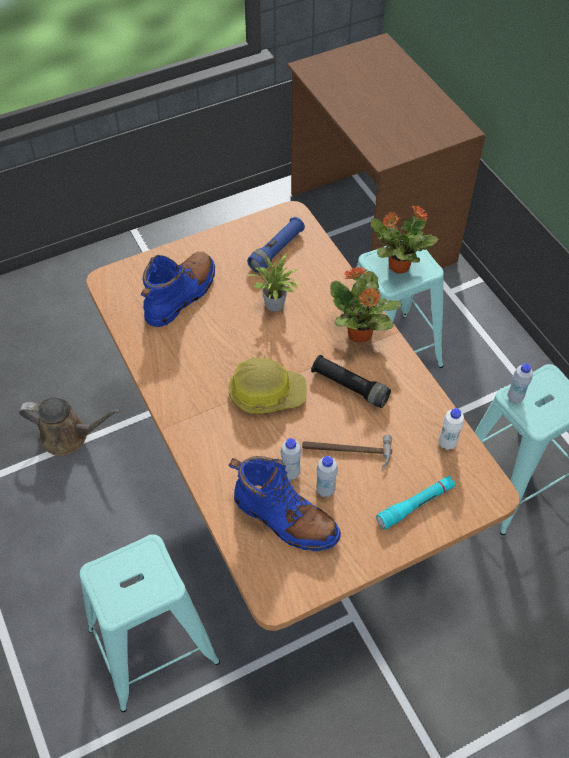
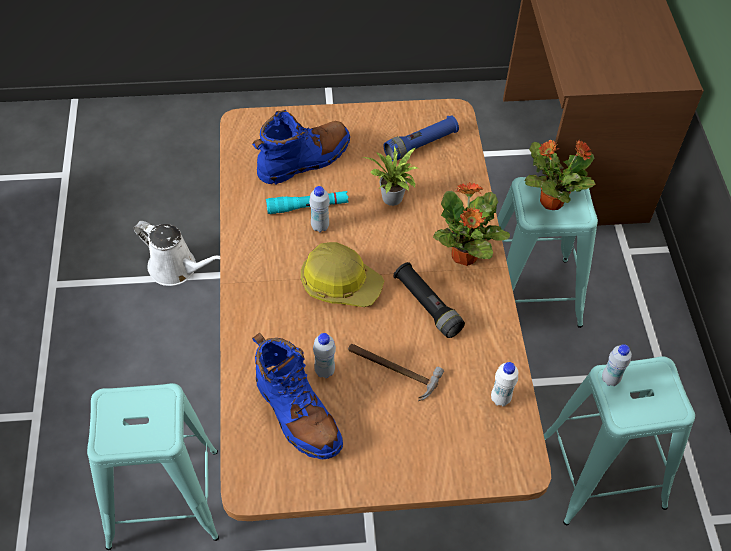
camera: 20 degrees right, 0 degrees up
(69, 436) = (176, 268): brown watering can -> white watering can
(325, 490) = (351, 400): white bottle -> white bottle (320, 226)
(415, 505) = (435, 449): turquoise flashlight -> turquoise flashlight (307, 206)

